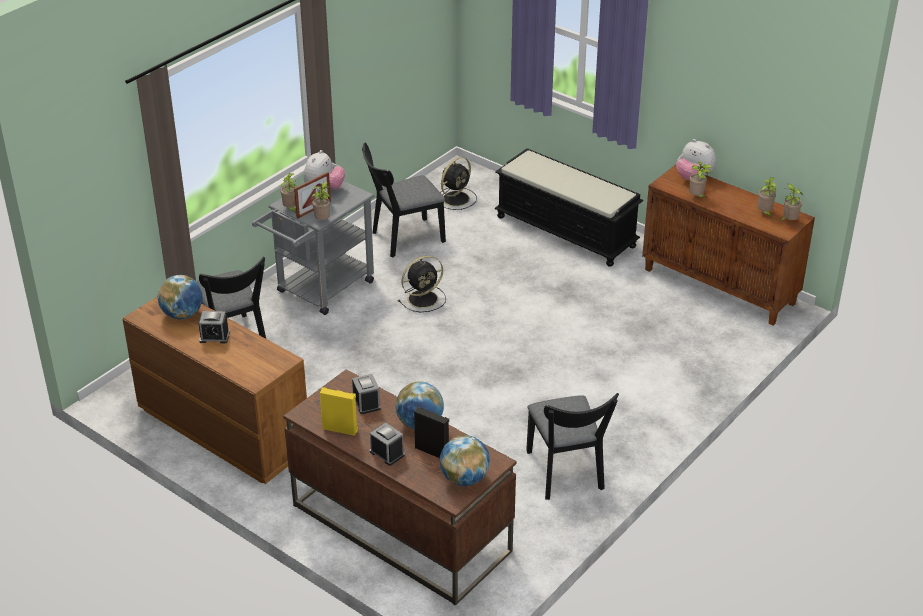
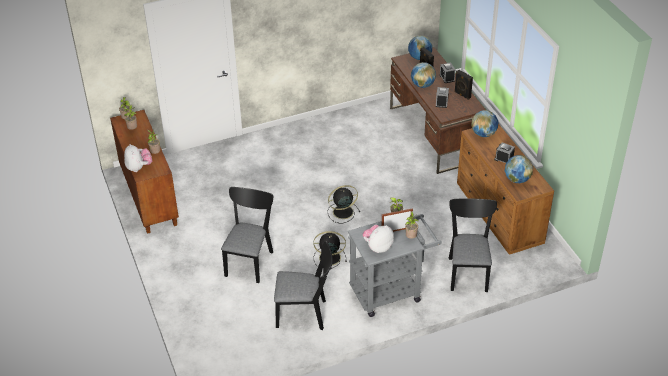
camera: 150 degrees left, 5 degrees up
(265, 365) = (483, 134): none -> globe
(340, 429) = (462, 95): yellow speaker -> black speaker
(456, 198) = (238, 338): black fan -> black fan (342, 212)
(566, 475) = (337, 130): black chair -> black chair (250, 260)
(567, 231) = (192, 274): black bench -> none

